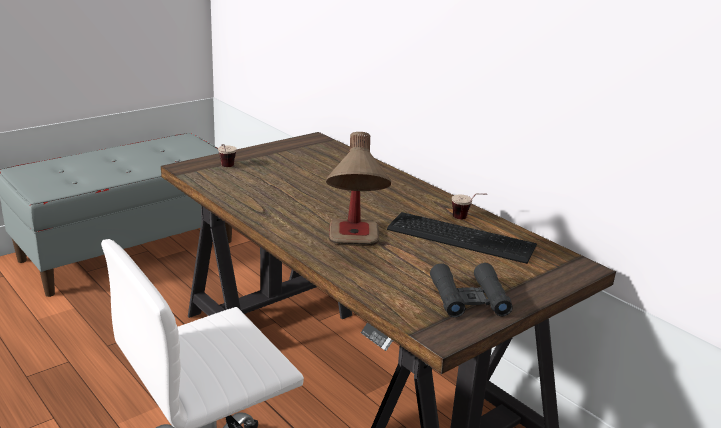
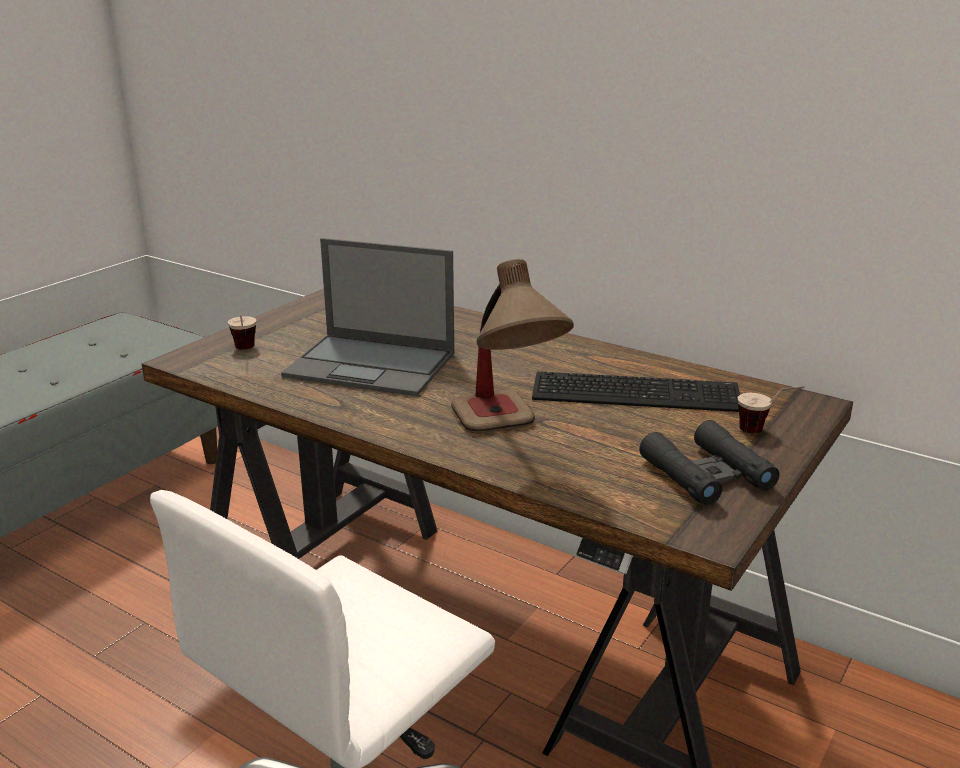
camera: 15 degrees left, 0 degrees up
(299, 190) = (372, 365): none -> laptop
(466, 219) = (625, 367): cup -> cup (764, 431)

